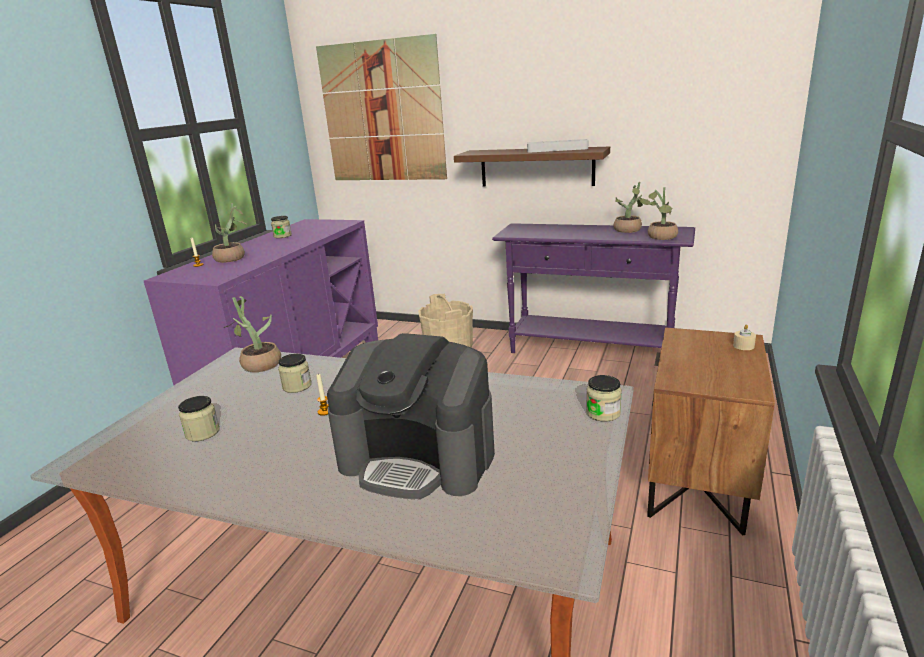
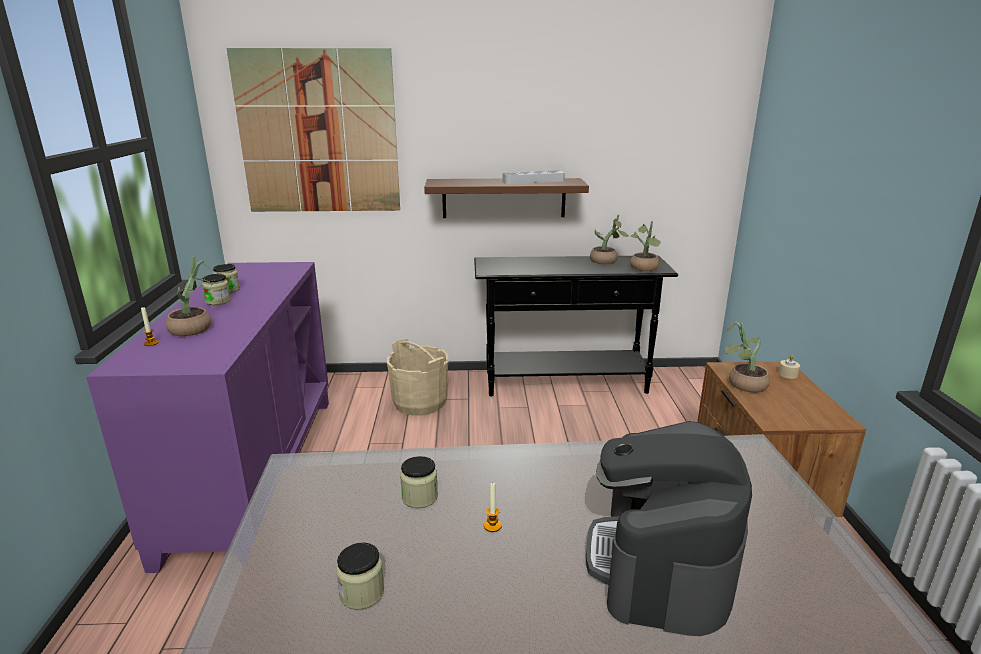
camera: 25 degrees left, 0 degrees up
(258, 364) = (333, 473): potted plant -> potted plant (742, 384)
(418, 458) = (660, 563): coffee machine -> coffee machine turned 105 degrees clockwise
(591, 350) = (566, 383): purple console table -> black console table
(603, 413) = (771, 469): jar -> jar (218, 301)

